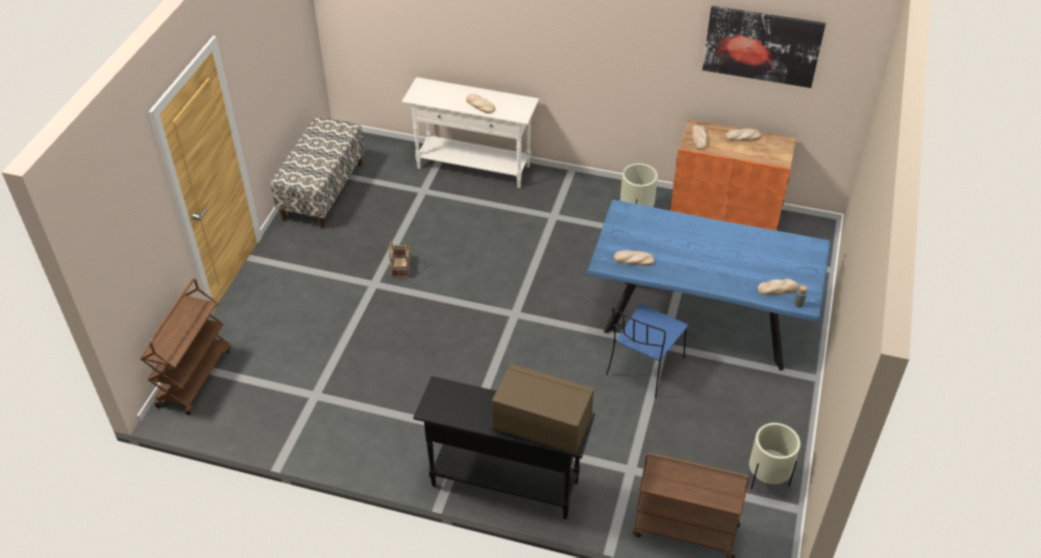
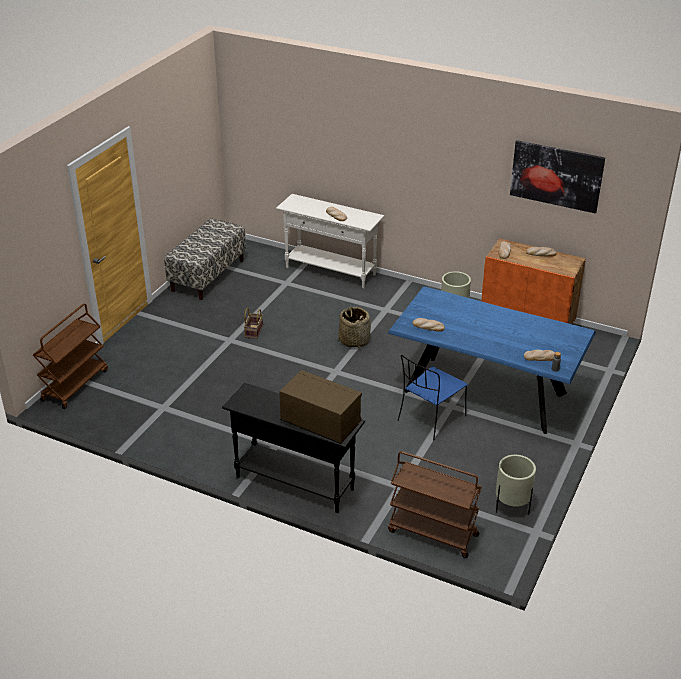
camera: 10 degrees right, 10 degrees down
(526, 265) = (354, 340): none -> basket

